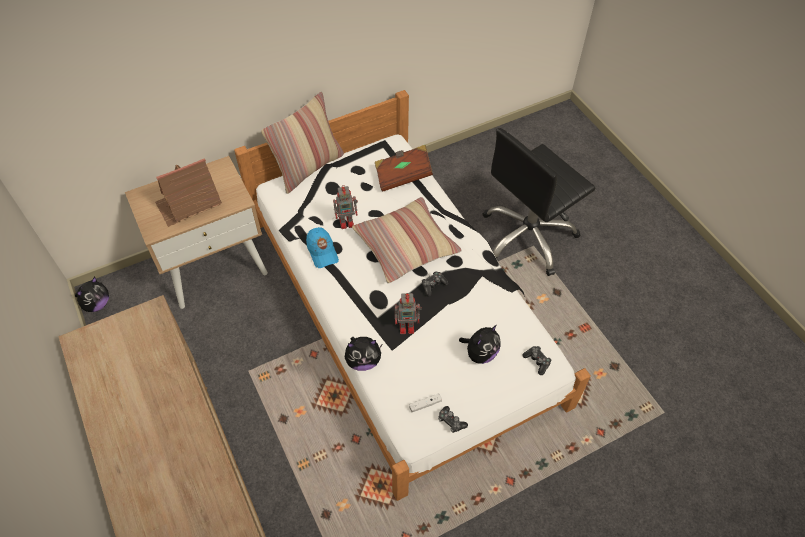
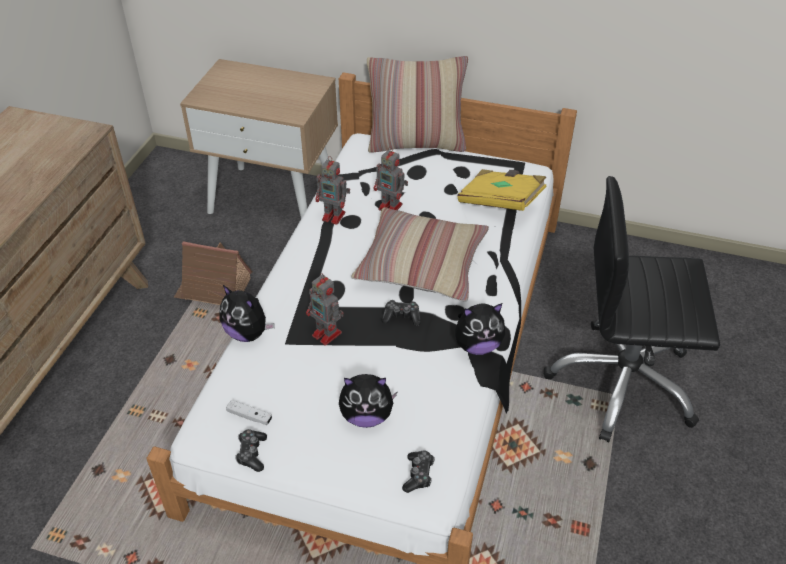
camera: 45 degrees right, 10 degrees down
(97, 304) = (155, 168): plush toy -> plush toy (477, 345)
(189, 203) = (253, 93): toy house -> toy house (214, 288)
(322, 252) = (335, 216): blue cap -> toy robot
(403, 176) = (500, 202): brown book -> yellow book

